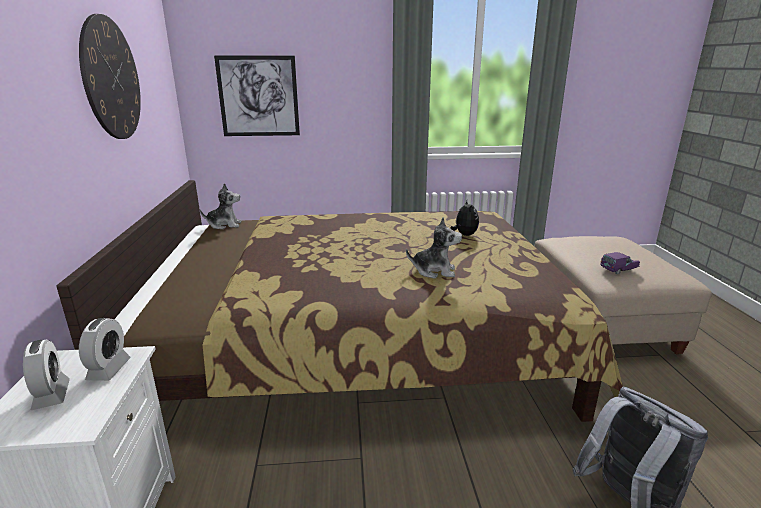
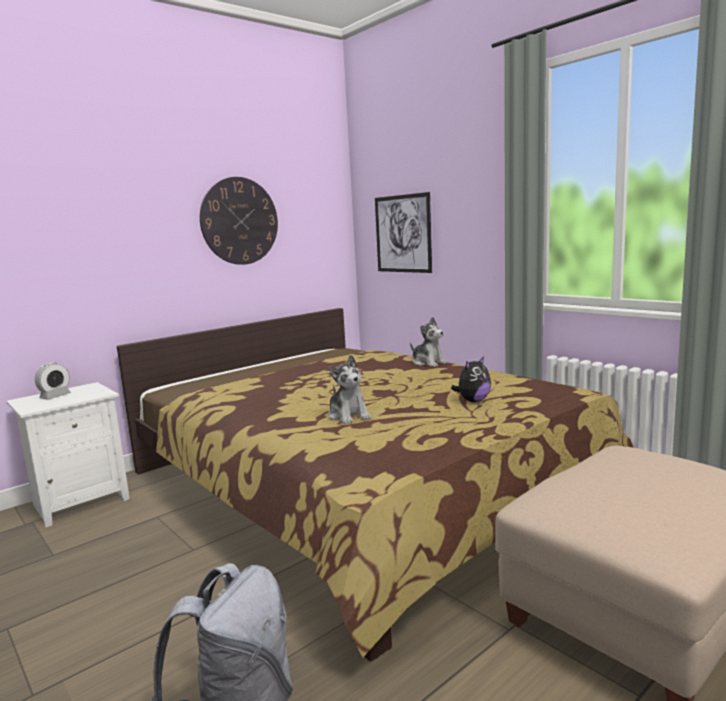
camera: 55 degrees right, 10 degrees down
(109, 369) = (85, 395): alarm clock -> none
(224, 225) = (340, 350): plush toy -> plush toy (428, 363)
(618, 270) = (584, 500): purple toy car -> none

